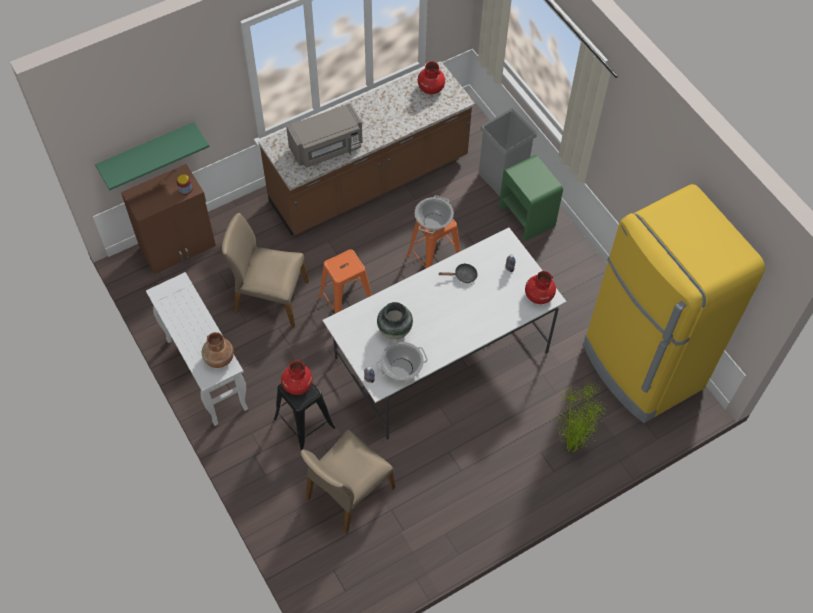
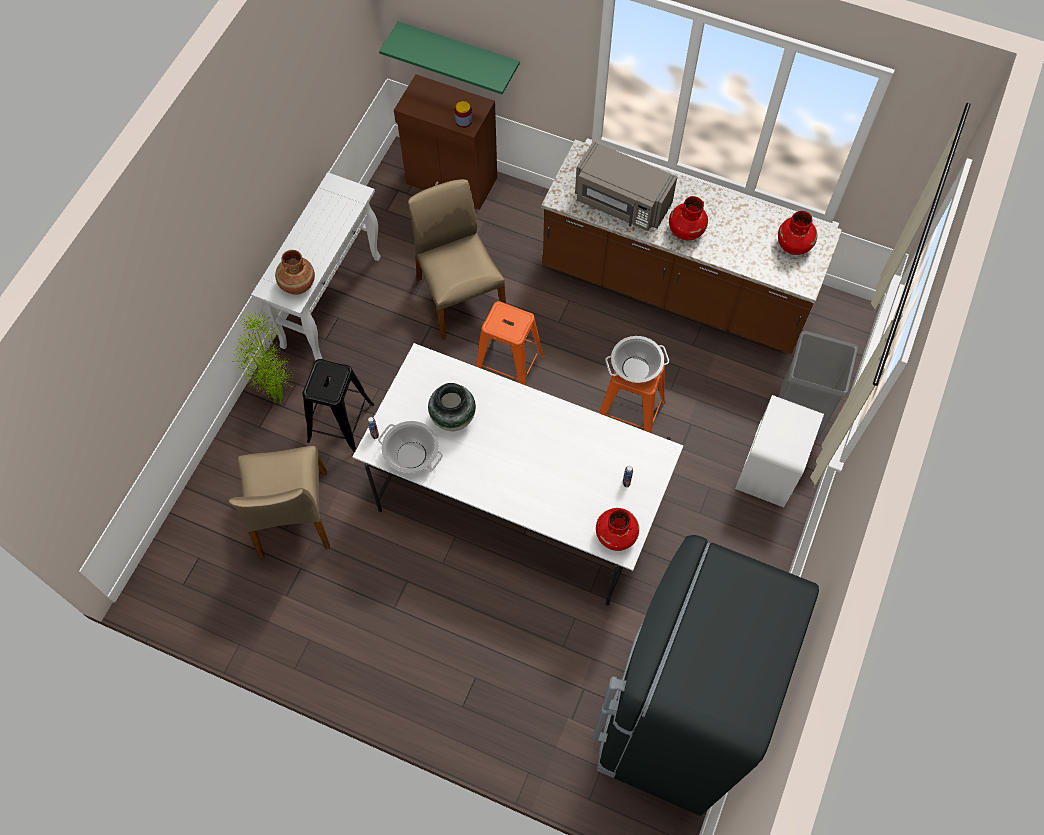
camera: 55 degrees right, 5 degrees up
(297, 385) = (331, 375): red vase -> red vase (685, 230)
(348, 493) = (292, 515): beige chair -> beige chair turned 105 degrees counterclockwise
(463, 276) = (577, 440): black frying pan -> none
(527, 216) = (769, 470): green nightstand -> white nightstand
(571, 446) = (506, 706): potted plant -> potted plant (280, 397)
(641, 368) = (670, 723): yellow fridge -> black fridge

